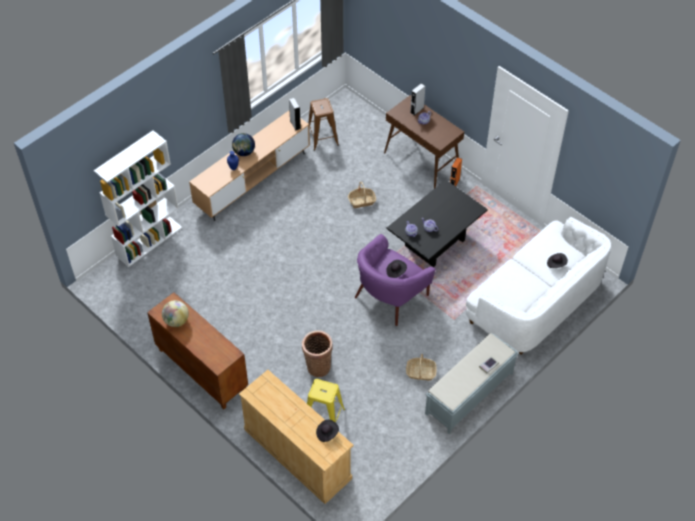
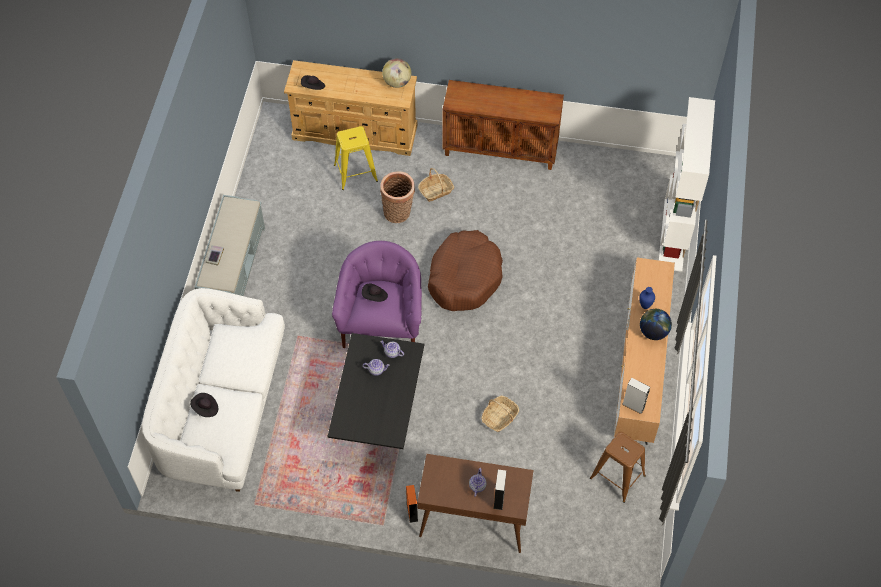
camera: 145 degrees right, 5 degrees up
(176, 321) = (529, 101): globe -> globe (397, 82)
(310, 293) = (464, 277): none -> brown dog bed
(420, 372) = (295, 263): basket -> basket (436, 191)

